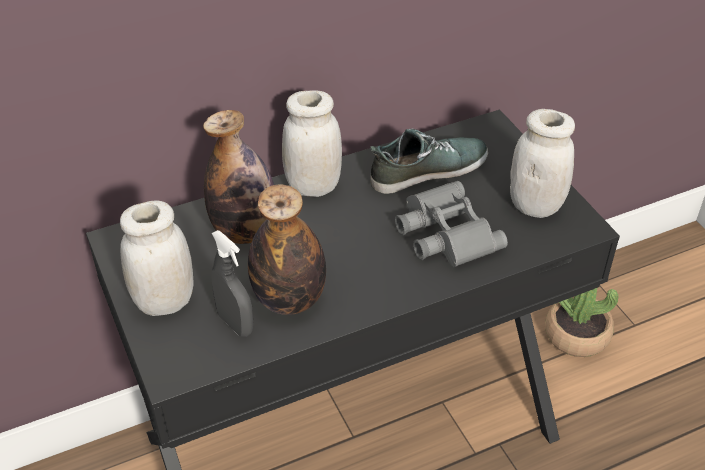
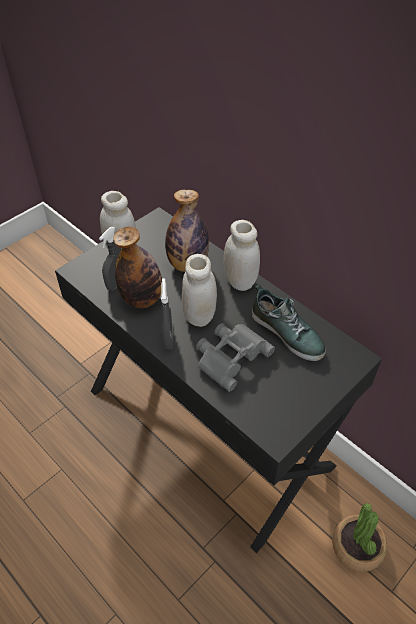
camera: 70 degrees right, 5 degrees up
(385, 288) = (168, 339): none -> grey spray bottle
(535, 205) = (283, 402): white jar -> white jar (199, 316)

